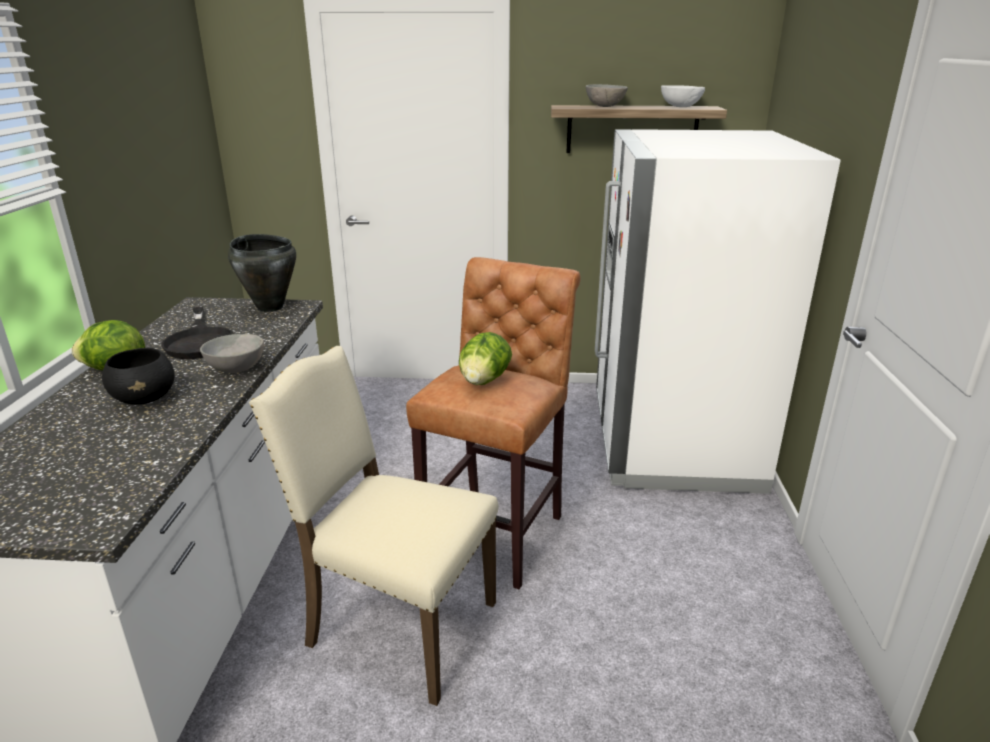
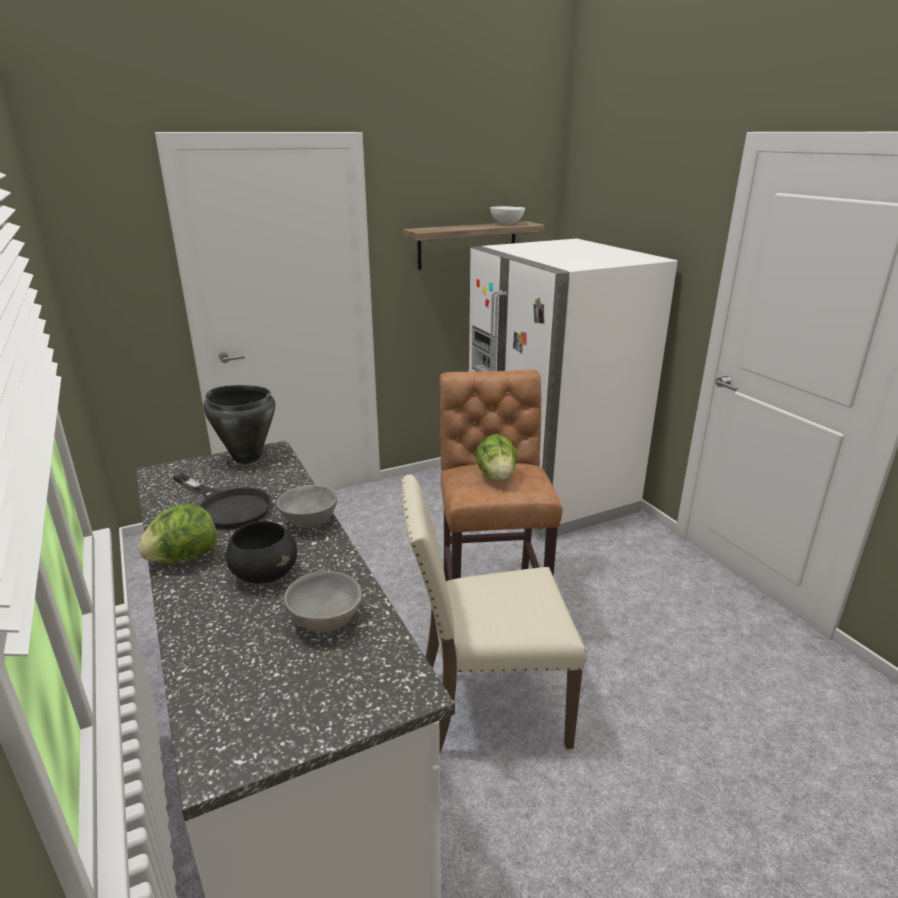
camera: 30 degrees left, 0 degrees up
(605, 106) = (452, 227): grey bowl -> grey bowl (326, 620)

